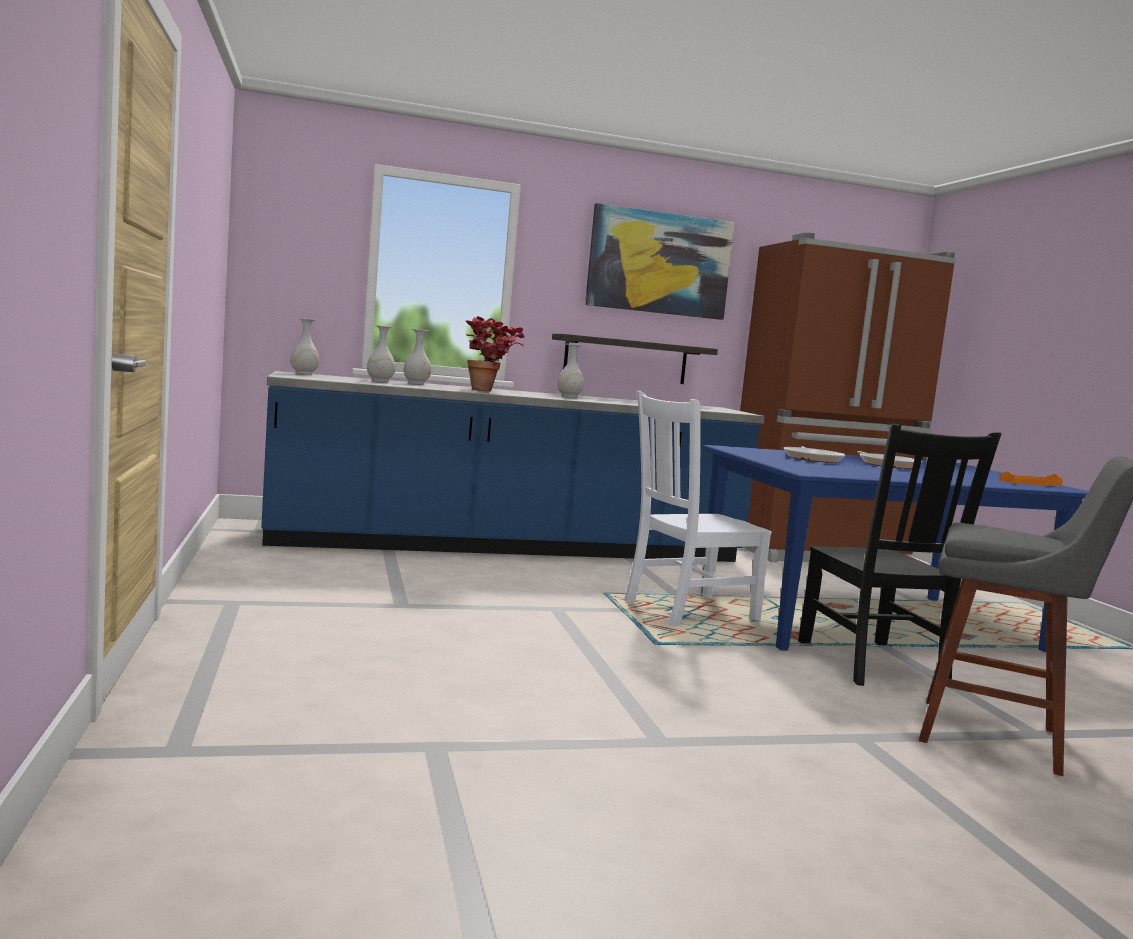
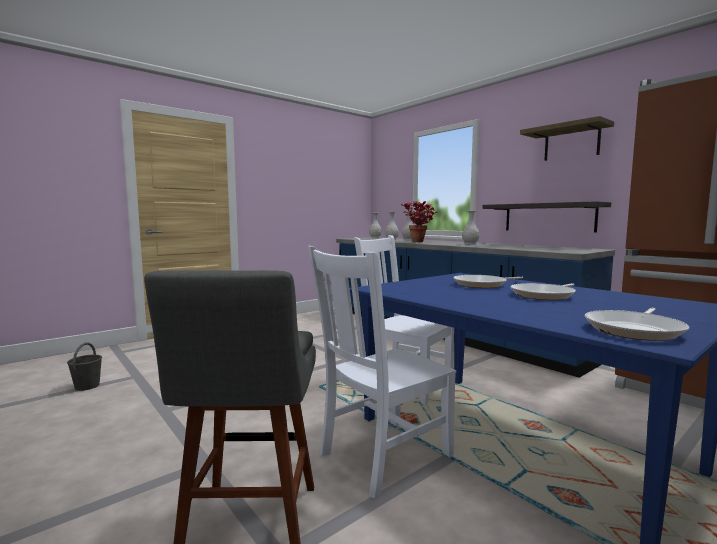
camera: 65 degrees right, 0 degrees up
(440, 797) = (87, 386): none -> grey bucket
(659, 263) = (571, 143): picture -> shelf
(873, 665) = (382, 456): black chair -> white chair
(1030, 483) = (635, 330): orange tray -> frying pan

